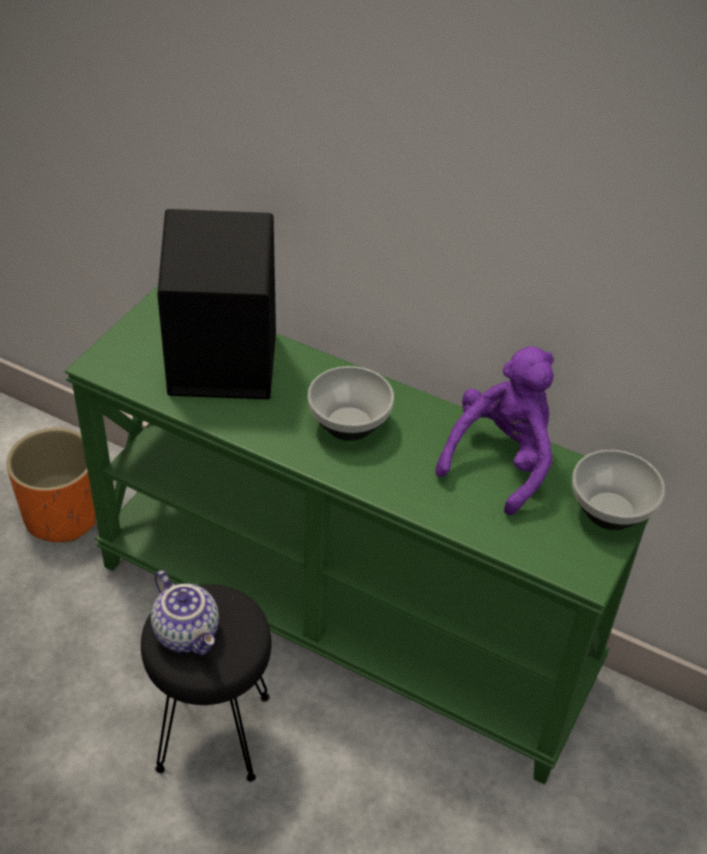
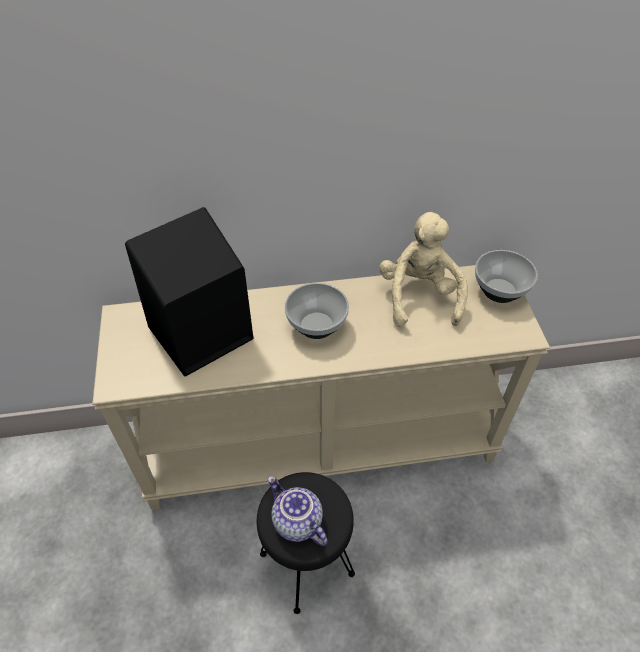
camera: 35 degrees left, 5 degrees up
(62, 516) = (95, 496): orange planter -> none
(188, 632) = (296, 522): teapot -> teapot turned 150 degrees counterclockwise
(345, 618) = (320, 442): green console table -> beige console table
(501, 460) = (419, 296): purple plush toy -> beige plush toy

